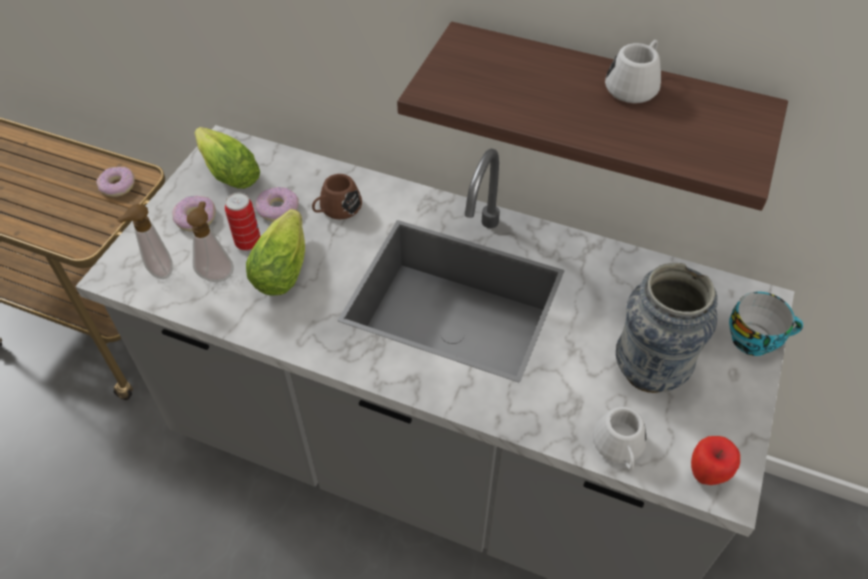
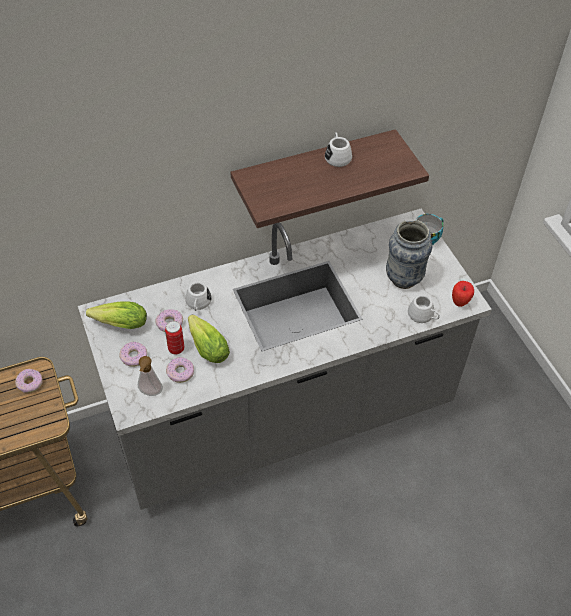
camera: 45 degrees left, 0 degrees up
(217, 273) = (180, 373): soap dispenser -> donut
(336, 209) = (198, 303): brown mug -> white mug

